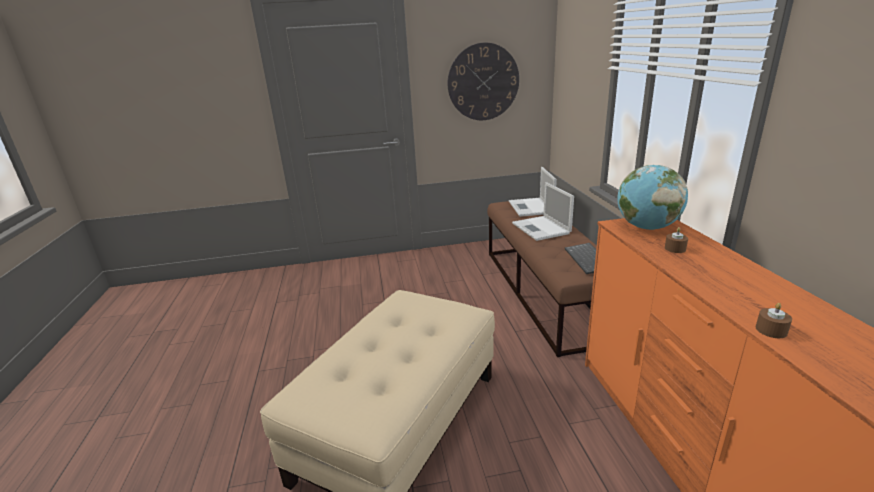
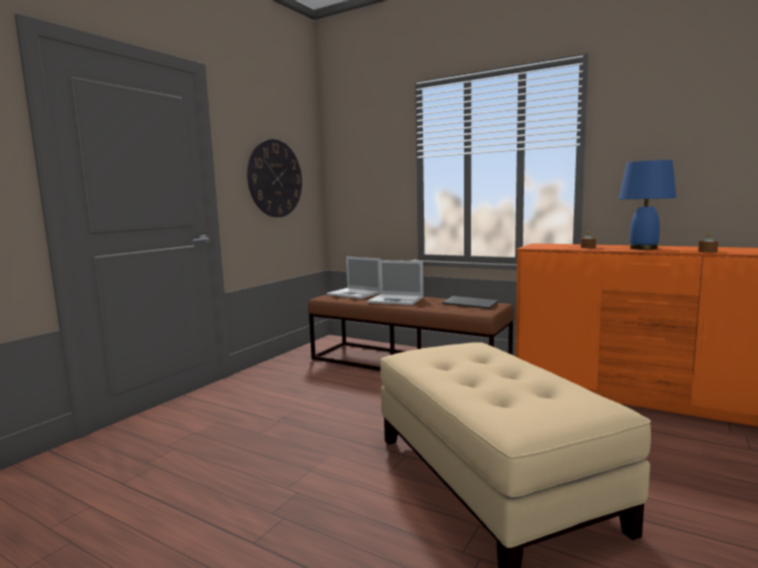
camera: 50 degrees left, 15 degrees down
(646, 227) = (547, 246): globe -> none
(725, 280) = (643, 248): none -> blue table lamp

